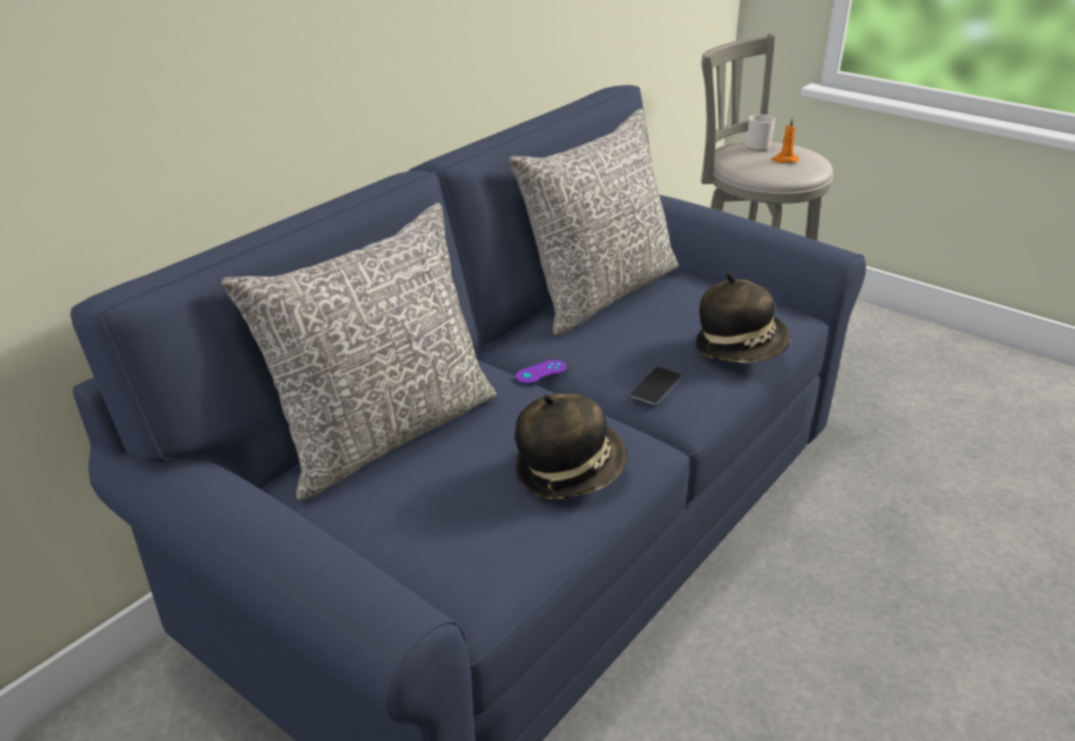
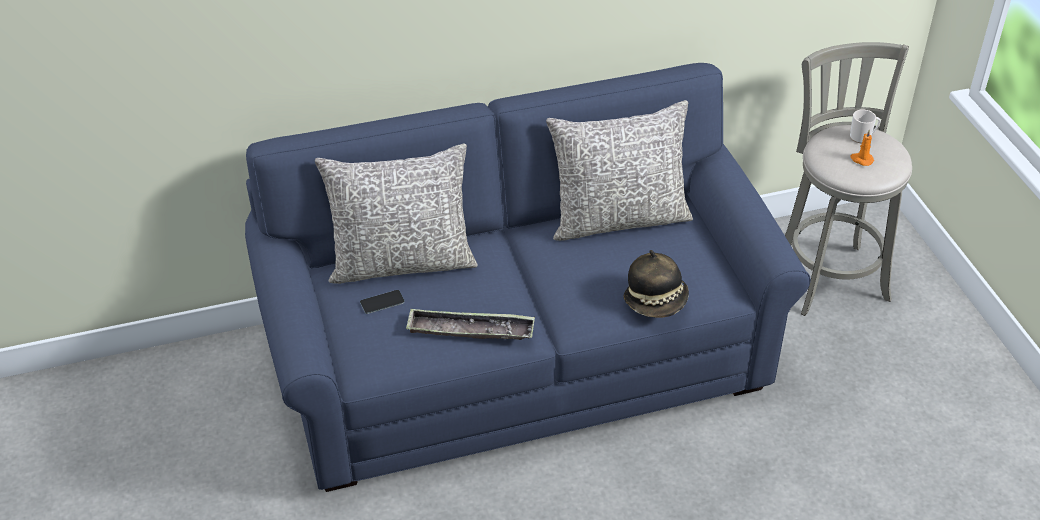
camera: 35 degrees right, 10 degrees up
(541, 372) = (521, 262): purple game controller -> none
(569, 470) = (470, 330): hat -> tray
(656, 386) = (574, 303): phone -> phone (382, 302)

